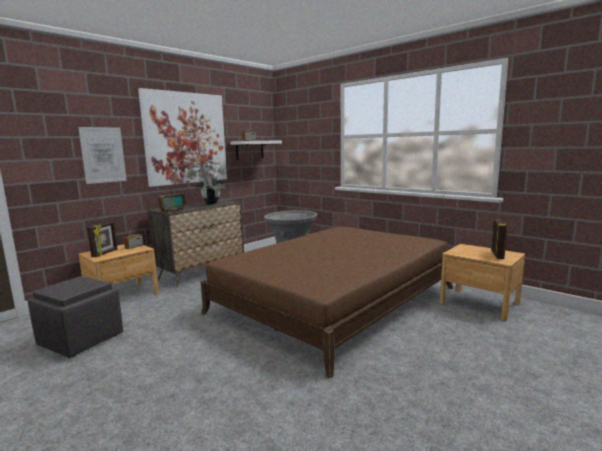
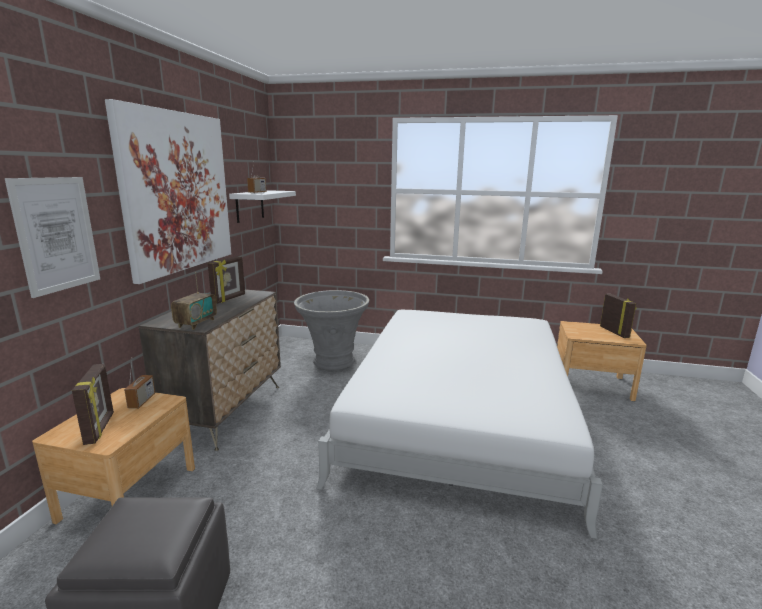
camera: 30 degrees left, 5 degrees up
(210, 203) = (229, 299): potted plant -> picture frame
(334, 300) = (459, 415): brown bed -> white bed

